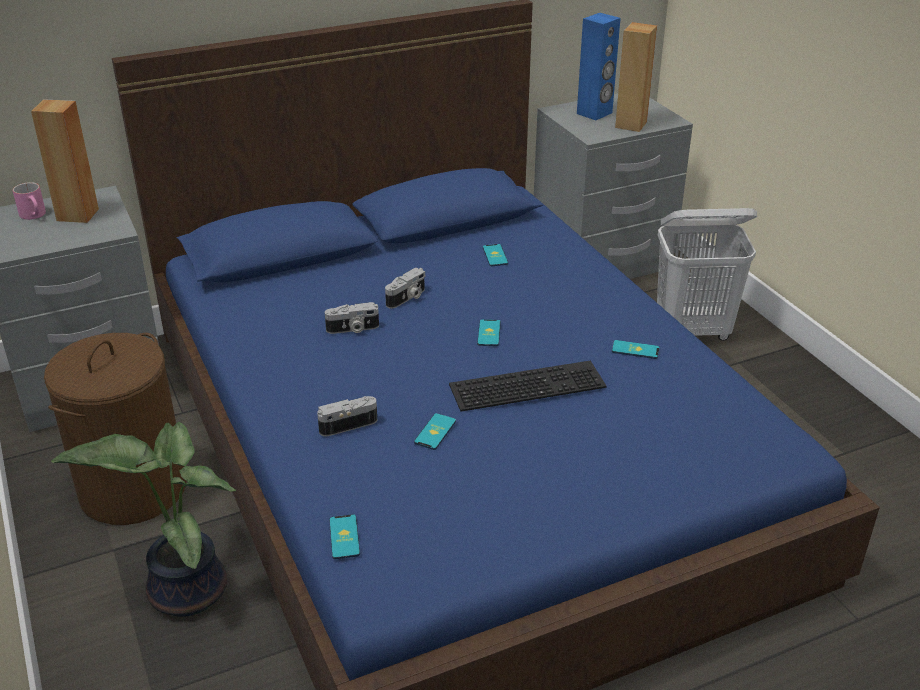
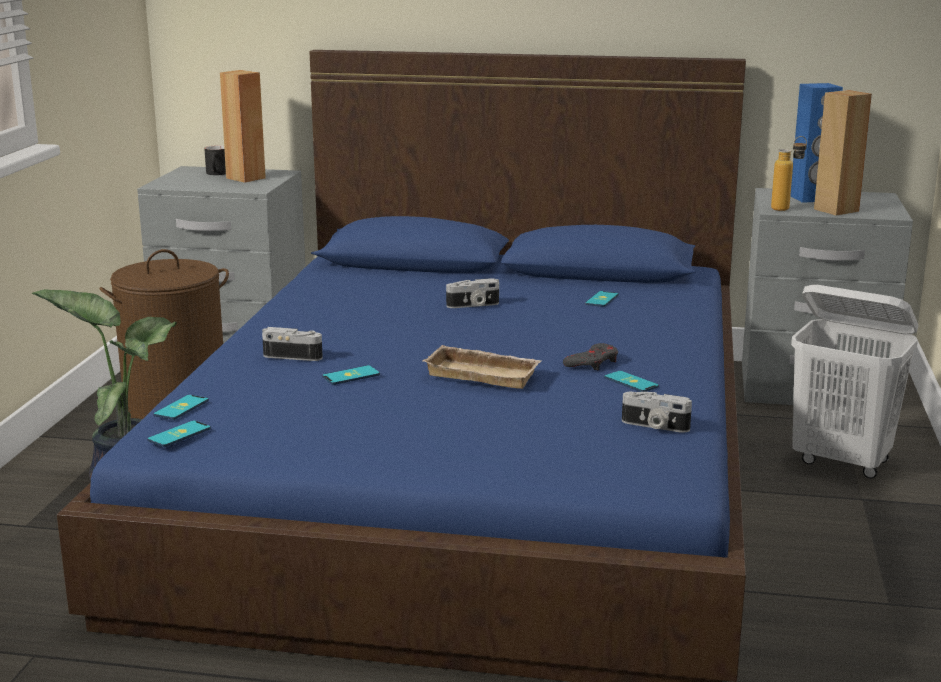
camera: 35 degrees right, 15 degrees down
(35, 215) = (217, 174): pink mug -> black mug
(353, 329) = (394, 311): camera -> camera (654, 426)
(489, 333) = (507, 339): phone -> phone (179, 434)
(528, 384) = (484, 373): keyboard -> beige tray
(583, 337) = (593, 362): none -> grey game controller
(596, 132) = (786, 208): none -> bottle

